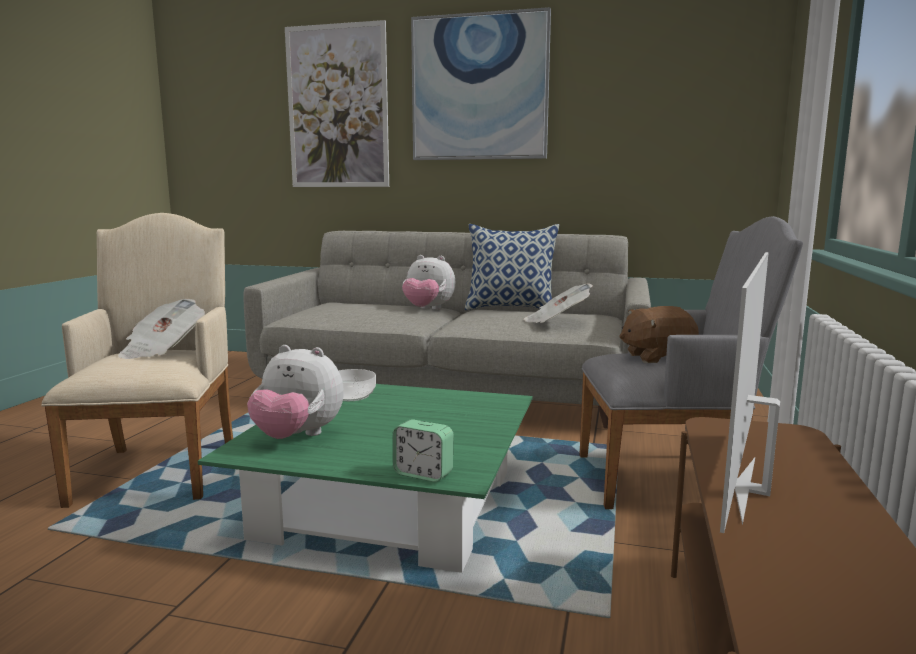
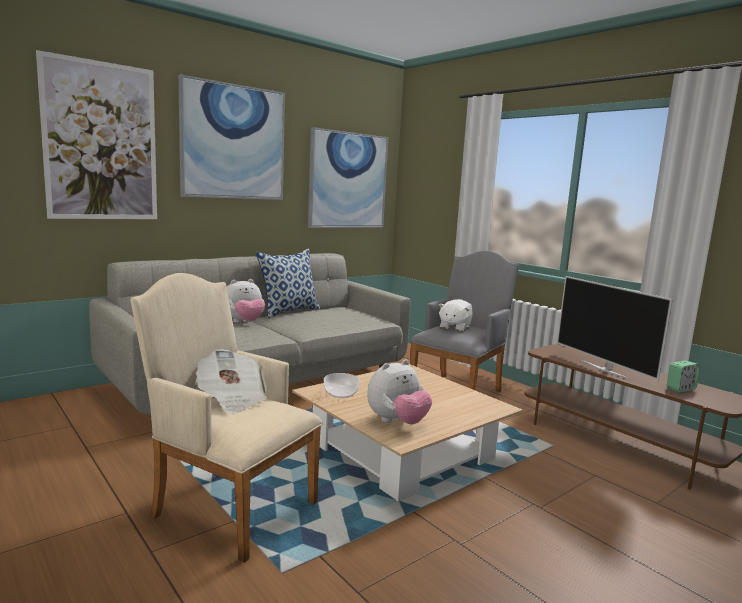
camera: 55 degrees left, 0 degrees up
(391, 503) = (402, 450): green coffee table -> beige coffee table
(423, 474) = (488, 412): alarm clock -> alarm clock (680, 389)
(557, 321) = (350, 316): newspaper -> none
(657, 357) = (454, 327): brown plush toy -> white plush toy
(669, 123) = (348, 180): none -> picture

